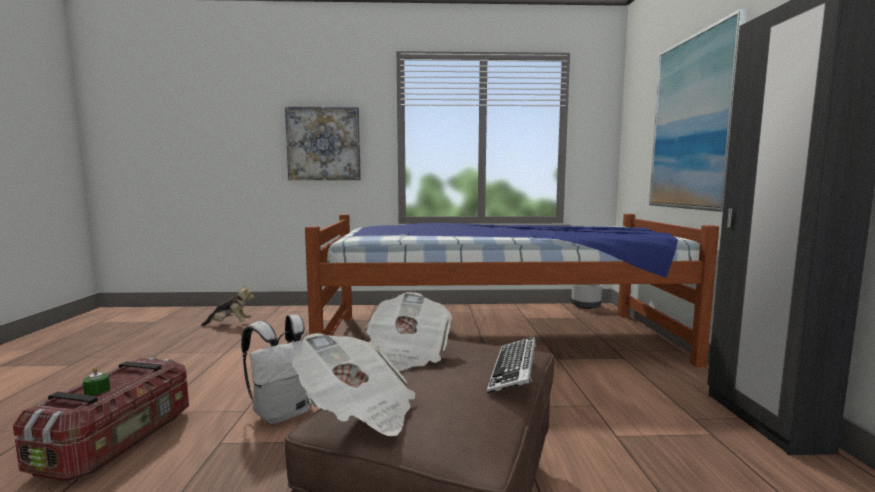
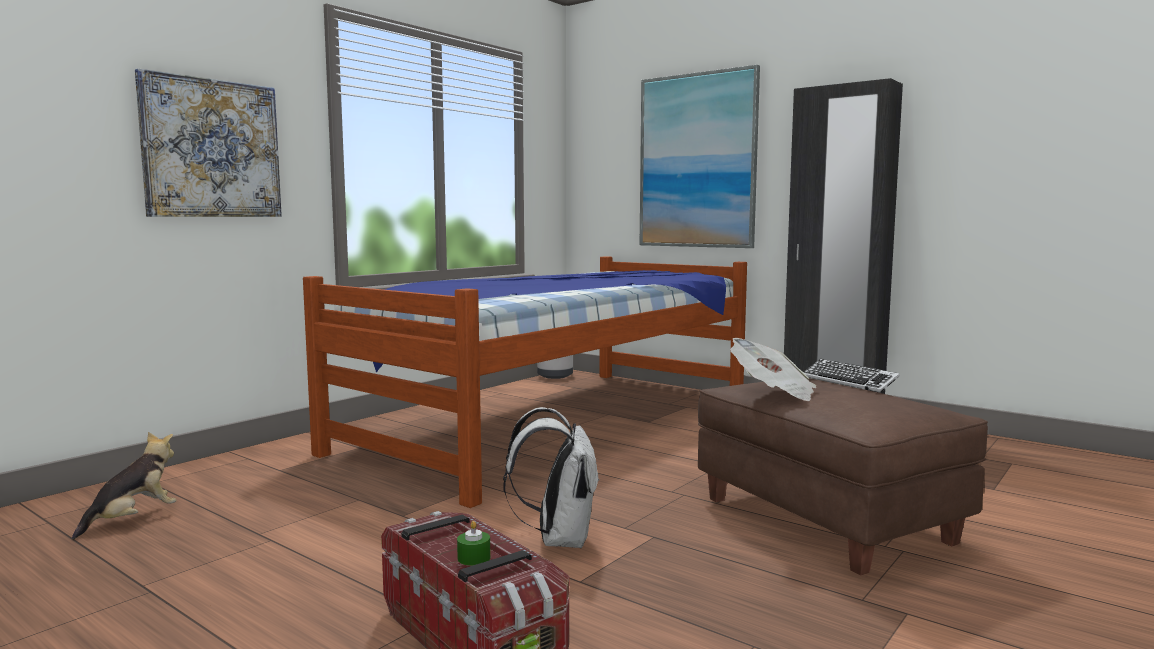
camera: 50 degrees left, 0 degrees up
(358, 411) = (873, 417): newspaper -> none

